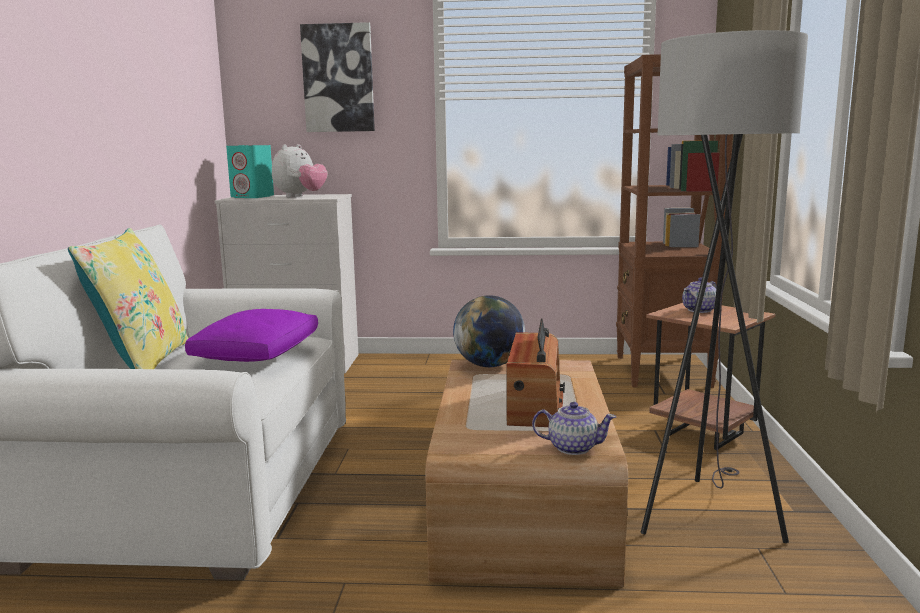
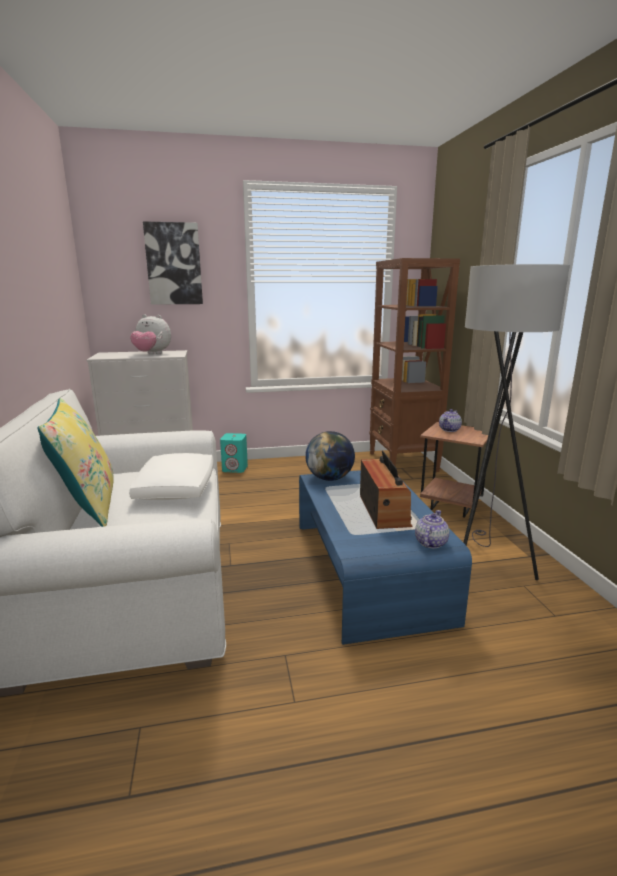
camera: 15 degrees left, 5 degrees up
(253, 197) = (113, 355): turquoise speaker -> turquoise speaker (235, 468)
(257, 353) = (176, 488): purple pillow -> white pillow
(300, 196) = (152, 354): plush toy -> plush toy turned 90 degrees clockwise
(522, 498) = (368, 569): brown coffee table -> blue coffee table
(572, 447) = (430, 543): teapot -> teapot turned 60 degrees counterclockwise

